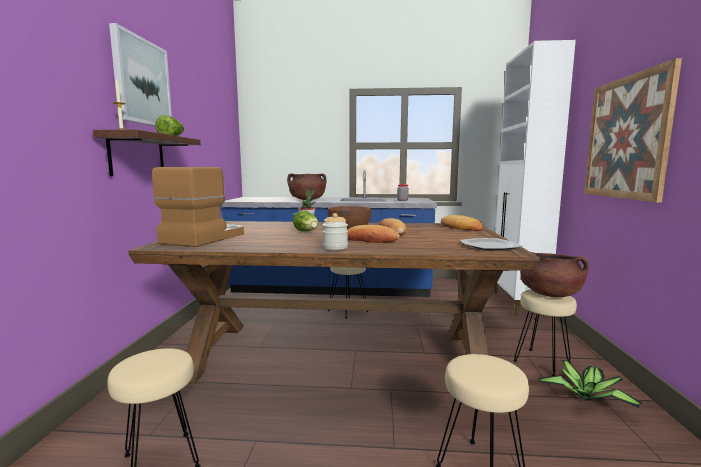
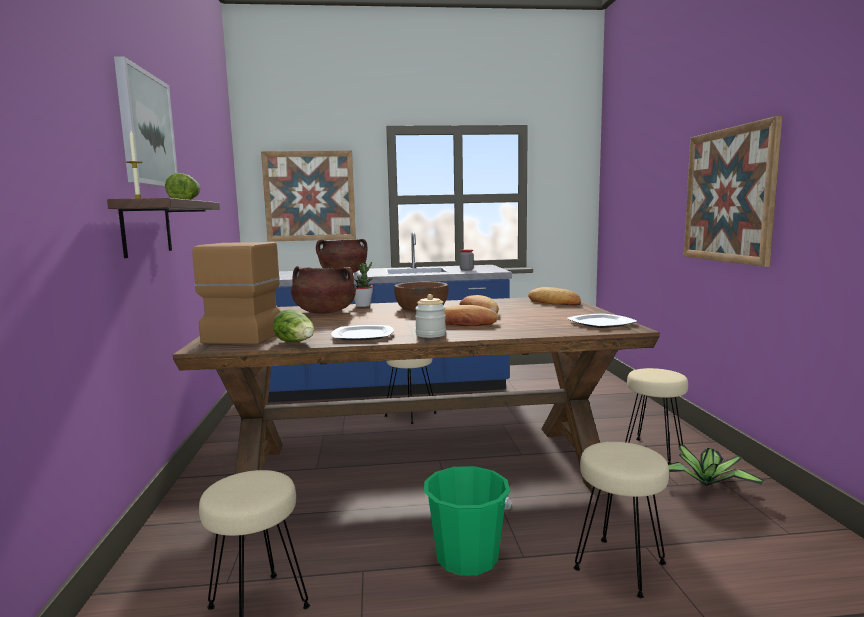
camera: 10 degrees left, 0 degrees up
(281, 245) = (362, 335): none -> plate
(291, 142) = (309, 196): none -> picture
(307, 232) = (376, 317): lettuce -> lettuce (297, 343)
(345, 441) = (467, 557): none -> green bucket
(518, 304) = (610, 389): white cabinet -> none
(550, 294) = (659, 373): brown cooking pot -> brown cooking pot (324, 312)

